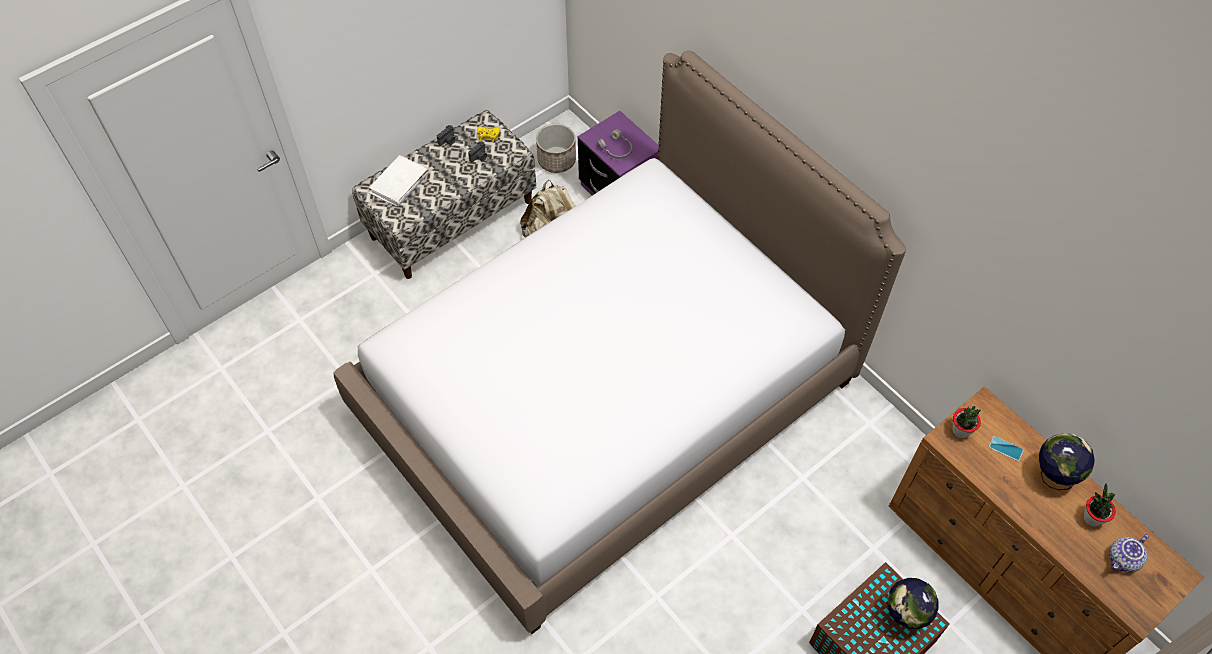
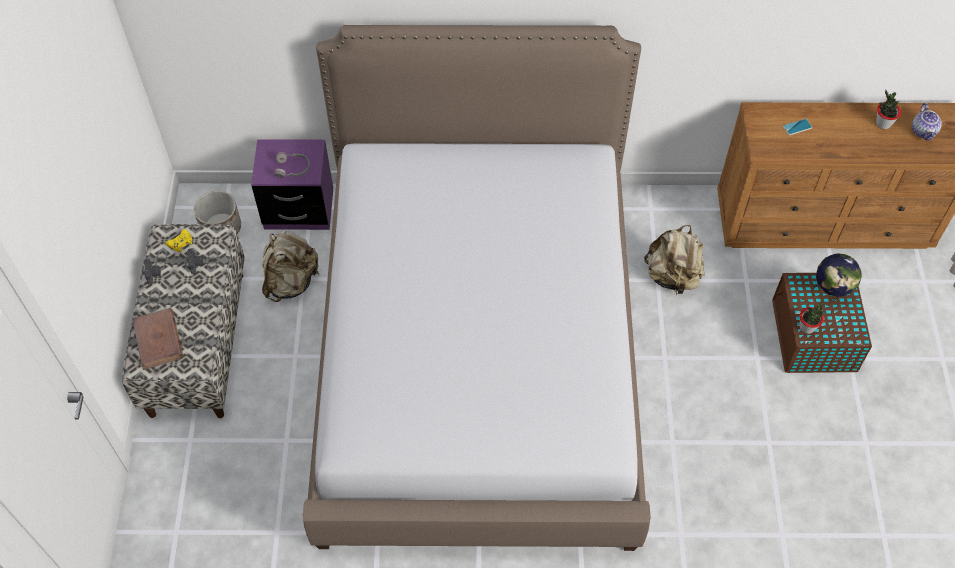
camera: 50 degrees left, 0 degrees up
(399, 183) = (158, 340): white book -> brown book
(818, 487) = (672, 276): none -> beige backpack
(960, 431) = (763, 140): potted plant -> potted plant (807, 327)
(1052, 476) = (837, 119): globe -> none

